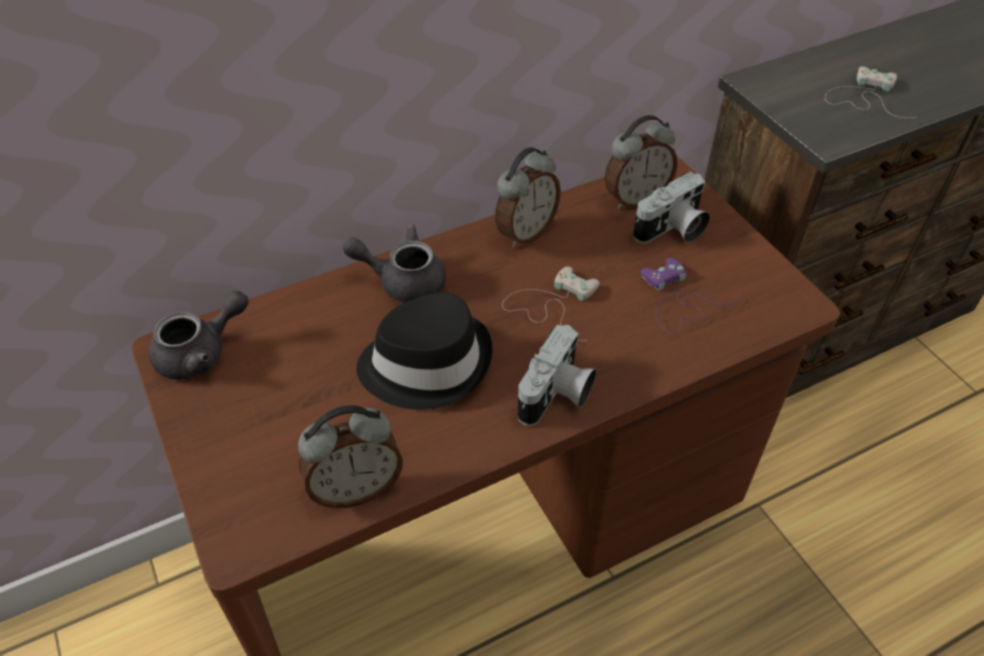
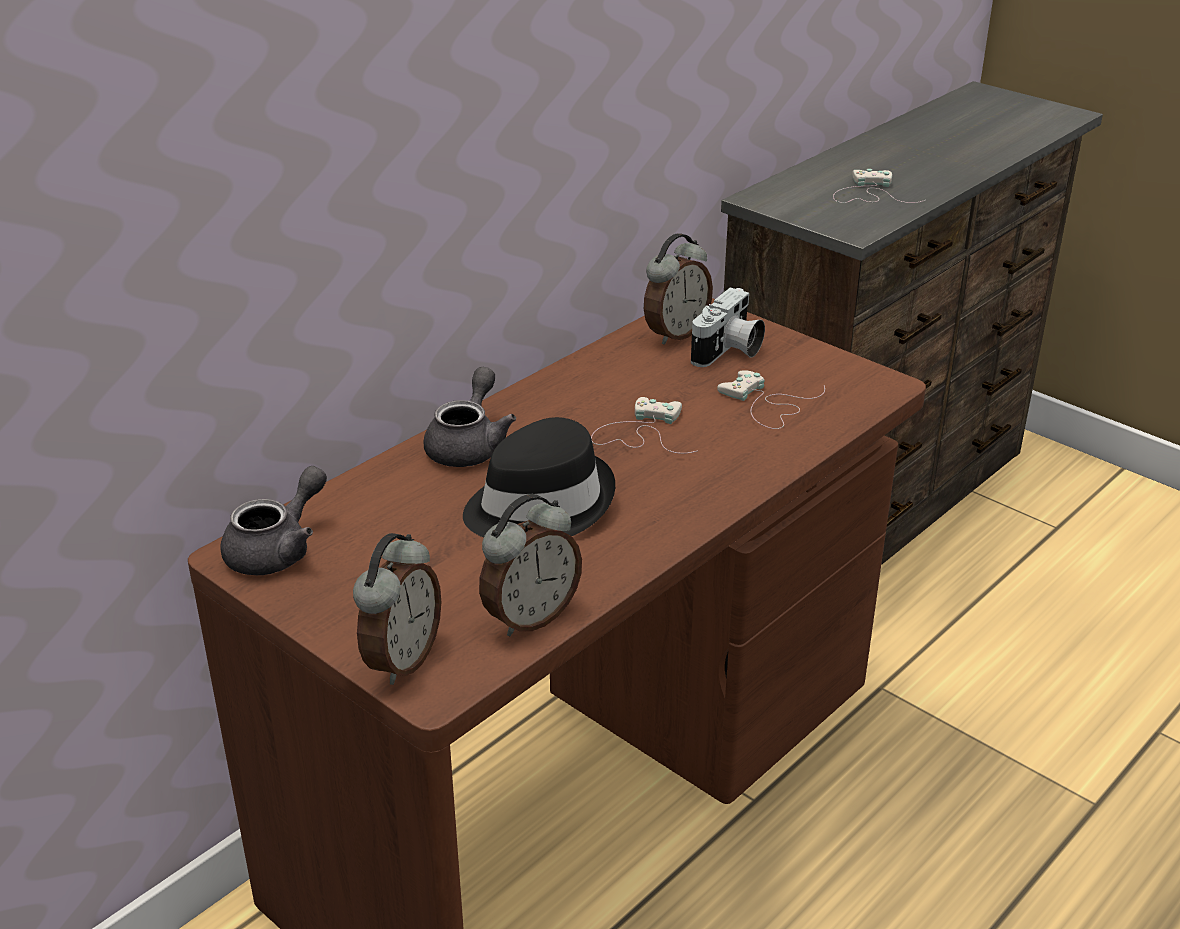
camera: 20 degrees left, 15 degrees down
(403, 281) = (469, 445): grey teapot -> grey teapot turned 120 degrees clockwise
(525, 232) = (576, 381): alarm clock -> alarm clock (401, 660)
(557, 395) = (692, 501): camera -> none
(678, 301) = (767, 405): purple game controller -> white game controller

